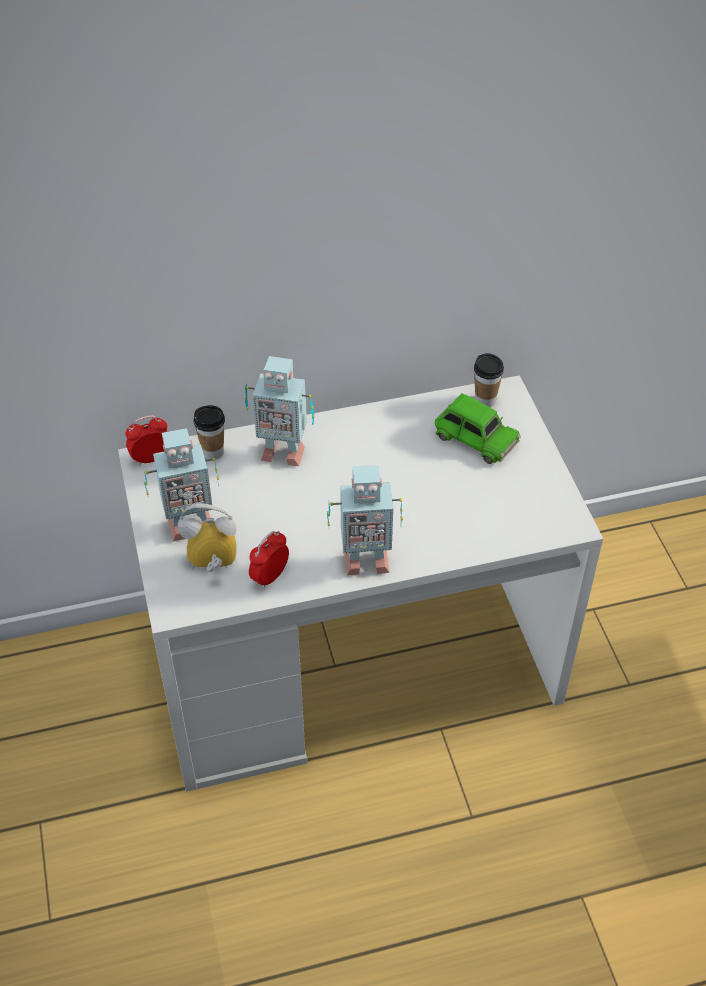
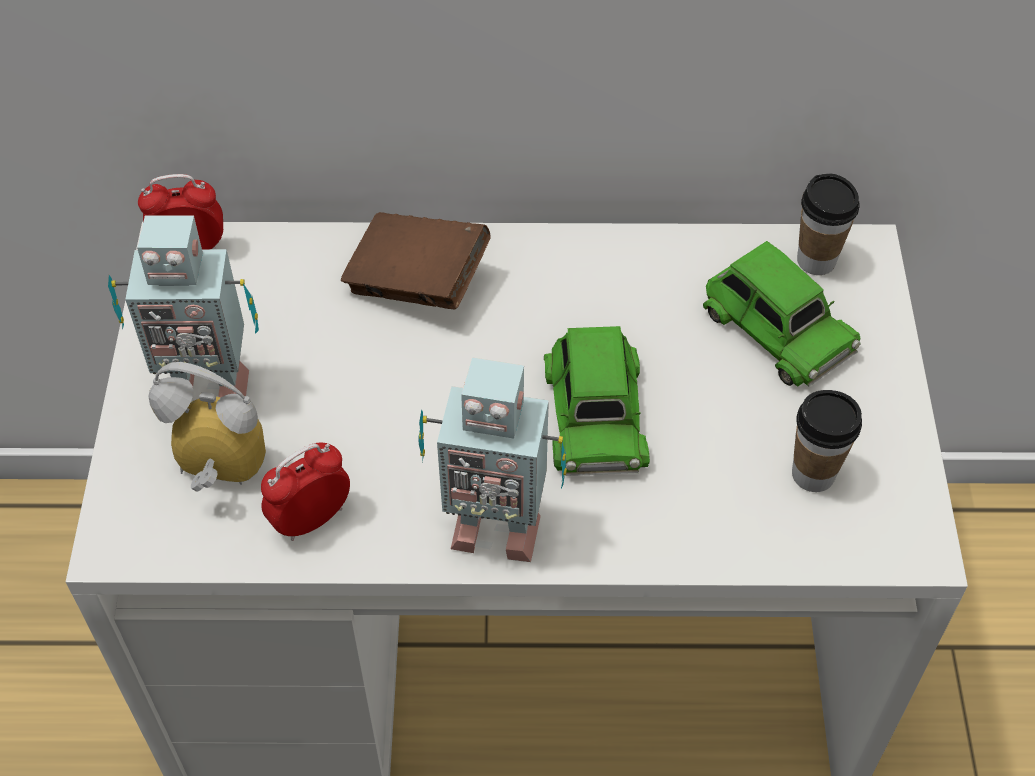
camera: 15 degrees right, 5 degrees up
(213, 452) = (298, 259): cup -> cup (813, 474)
(282, 451) = (417, 282): toy robot -> brown book
(397, 496) = (594, 413): none -> green toy car

